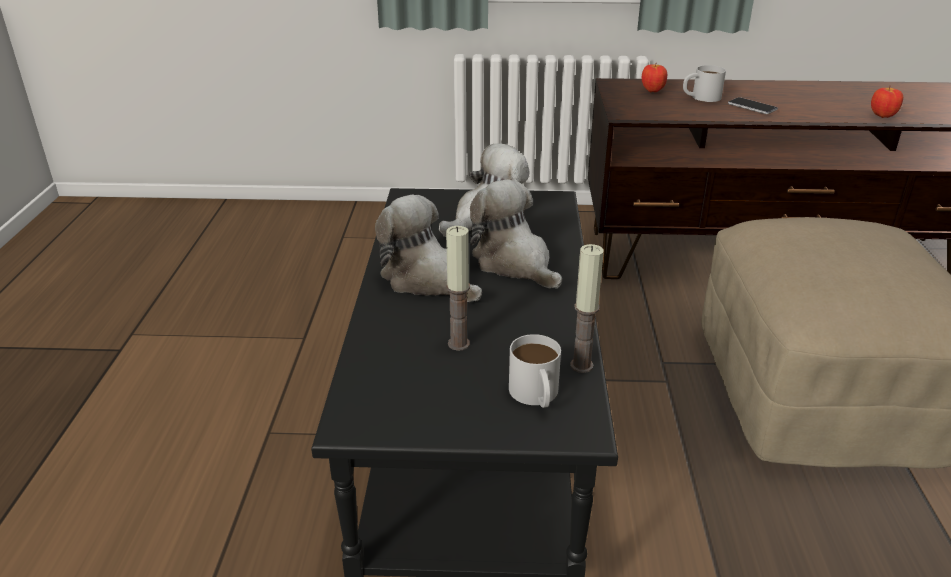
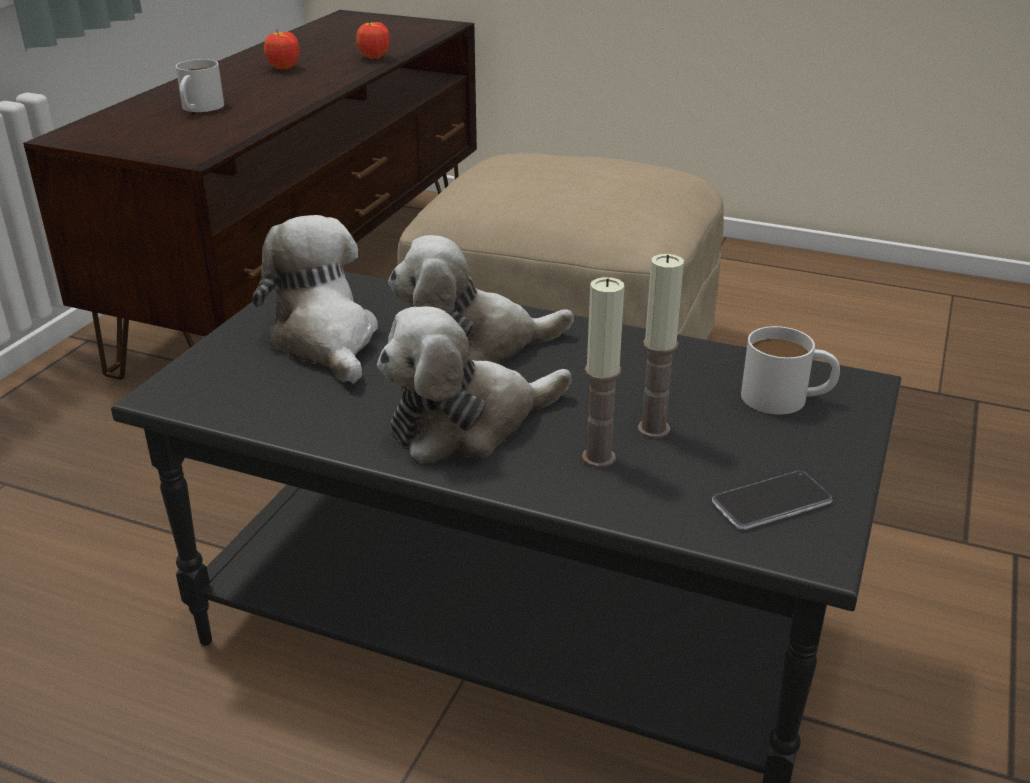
camera: 70 degrees left, 0 degrees up
(581, 365) = (736, 356): candle -> candle (598, 457)
(652, 91) = (135, 125): apple -> apple (283, 68)
(752, 107) = (268, 95): phone -> phone (771, 502)

